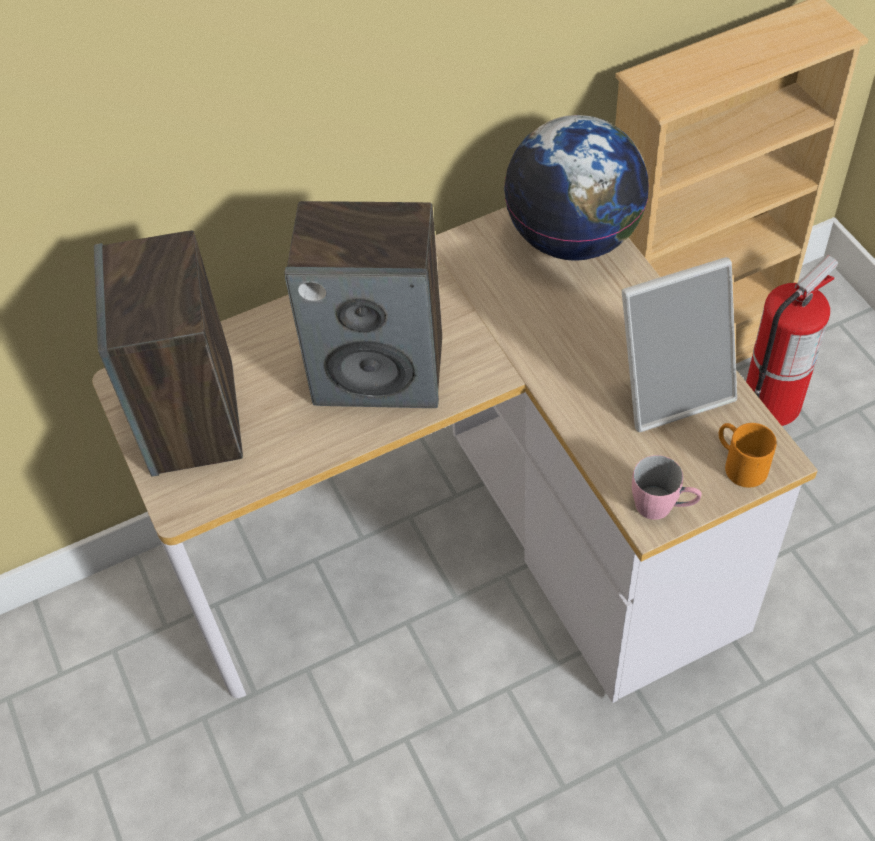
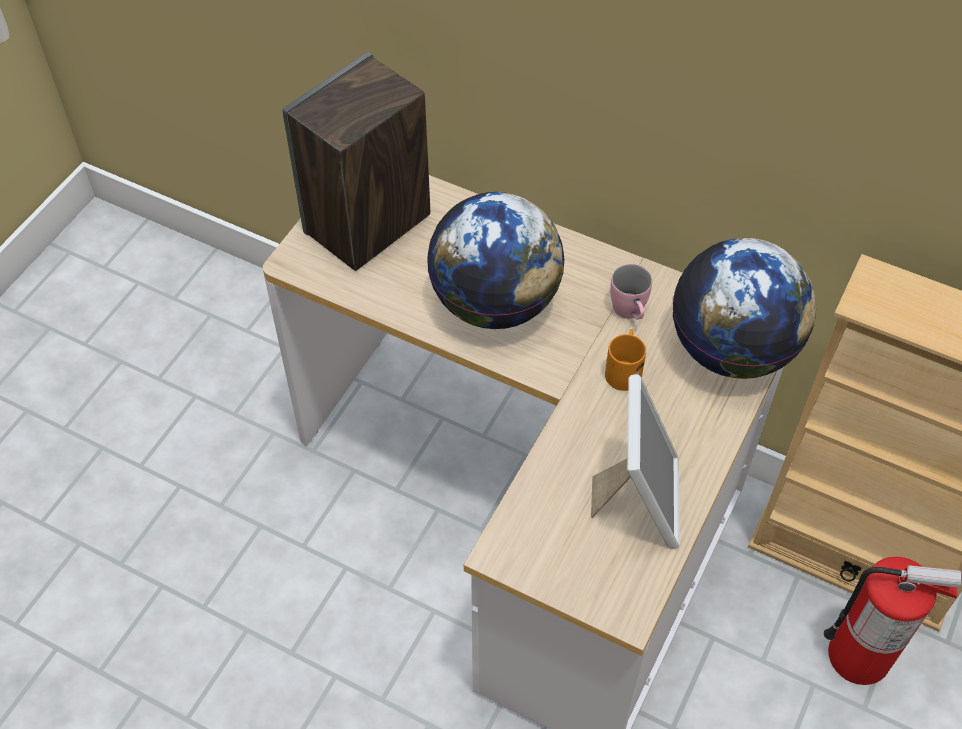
camera: 50 degrees right, 0 degrees up
(380, 370) = (495, 303): speaker -> globe
(663, 507) = (517, 555): pink mug -> pink mug (630, 313)
(671, 387) = (638, 499): picture frame -> picture frame turned 120 degrees counterclockwise
(738, 464) = (601, 588): orange mug -> orange mug (624, 369)

